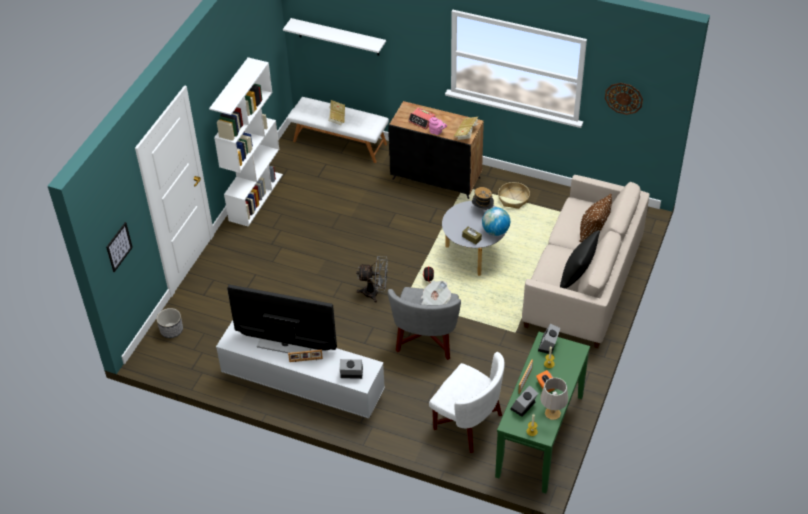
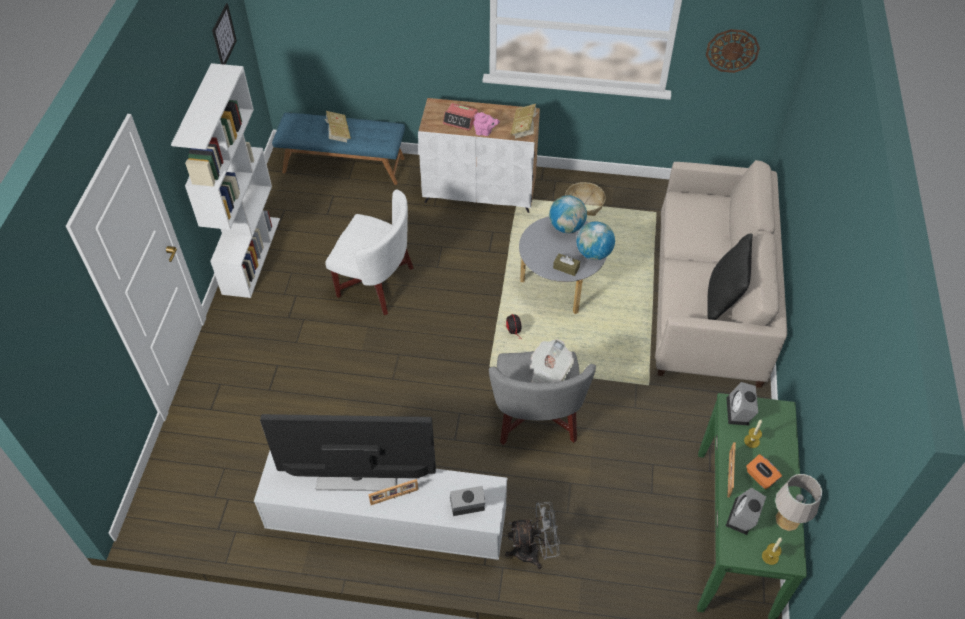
camera: 15 degrees left, 5 degrees up
(119, 247) = (71, 386): picture -> picture (223, 35)
(171, 330) = (175, 472): planter -> none
(338, 37) = (327, 22): white shelf -> none
(340, 142) = (344, 164): white bench -> blue bench
(375, 293) = (447, 362): grey fan -> grey fan (533, 551)
(436, 178) = (480, 192): black cabinet -> white cabinet
(467, 423) = (632, 533): white armchair -> white armchair (375, 283)
(482, 210) = (566, 227): hat -> globe
(593, 231) = (718, 232): brown pillow -> none

